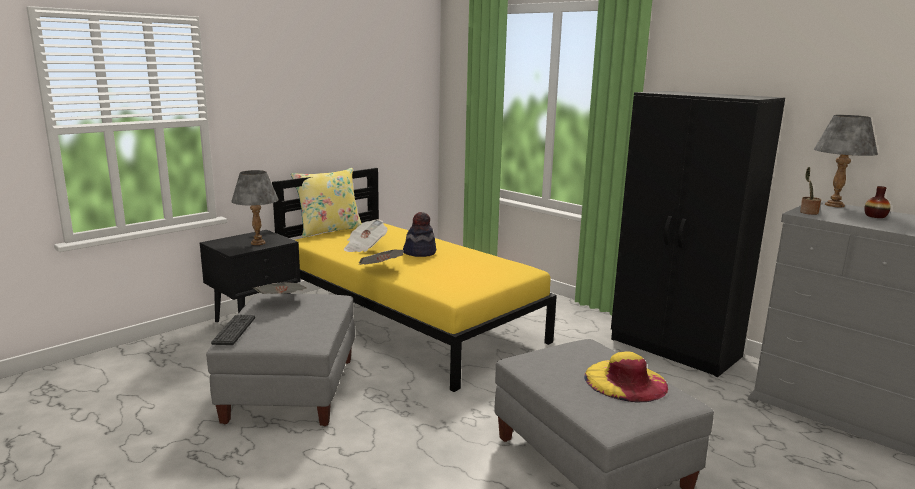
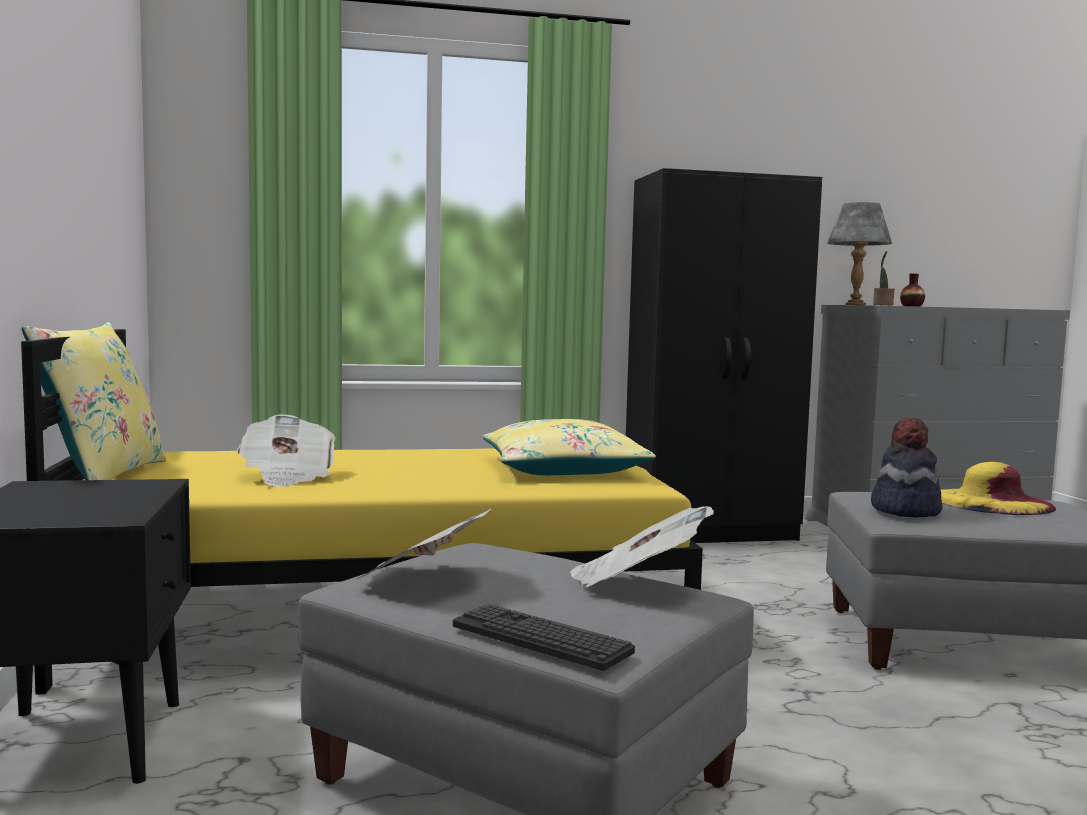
camera: 55 degrees left, 10 degrees down
(258, 243) = (109, 497): grey table lamp -> none
(381, 269) = (438, 489): newspaper -> newspaper (636, 583)
(419, 252) = (400, 463): hat -> hat (904, 510)
(465, 276) = (563, 469): none -> yellow pillow

